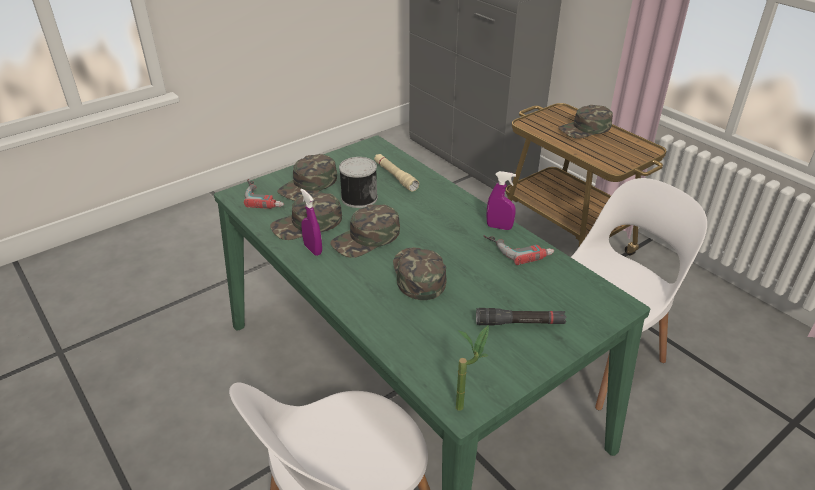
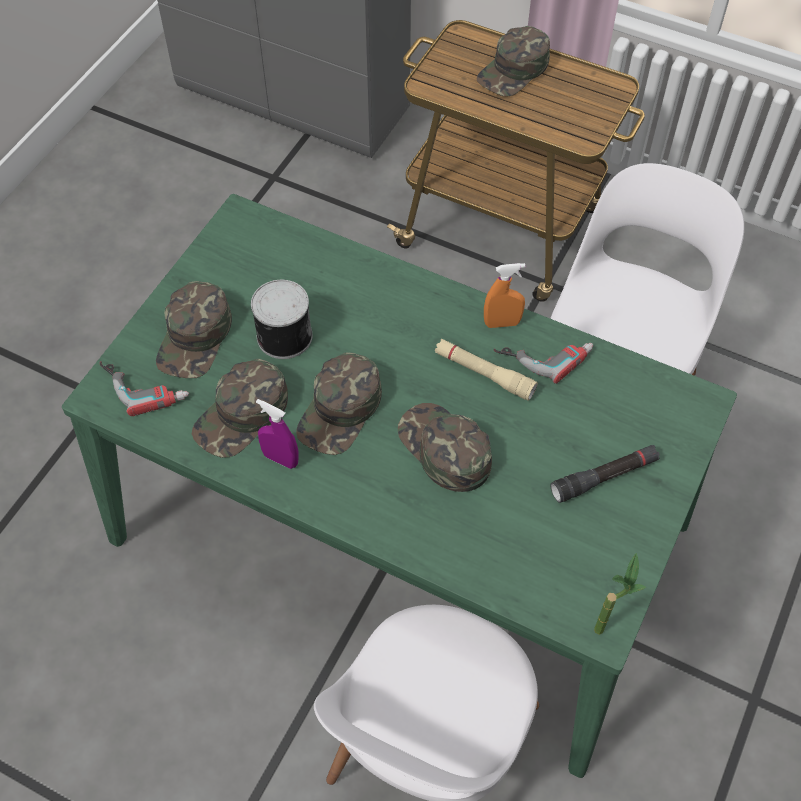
camera: 25 degrees left, 20 degrees up
(395, 176) = (311, 275): beige flashlight -> beige flashlight (484, 374)
(499, 227) = (502, 323): purple spray bottle -> orange spray bottle

